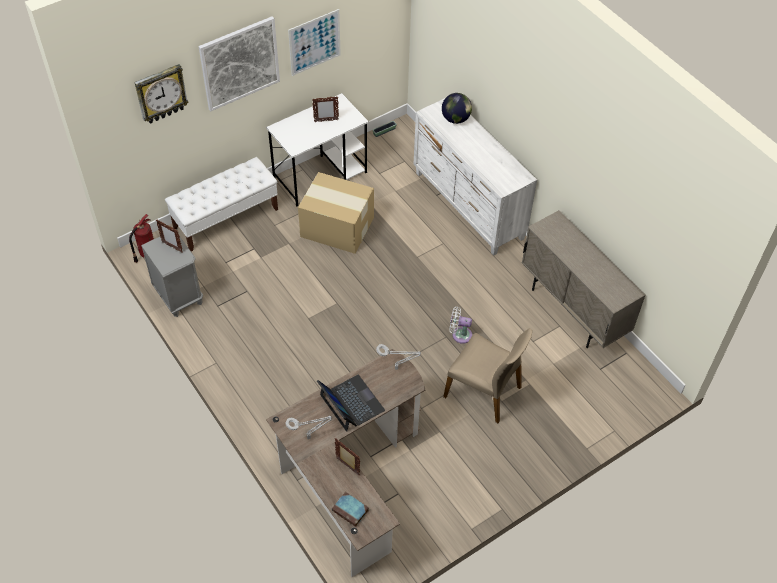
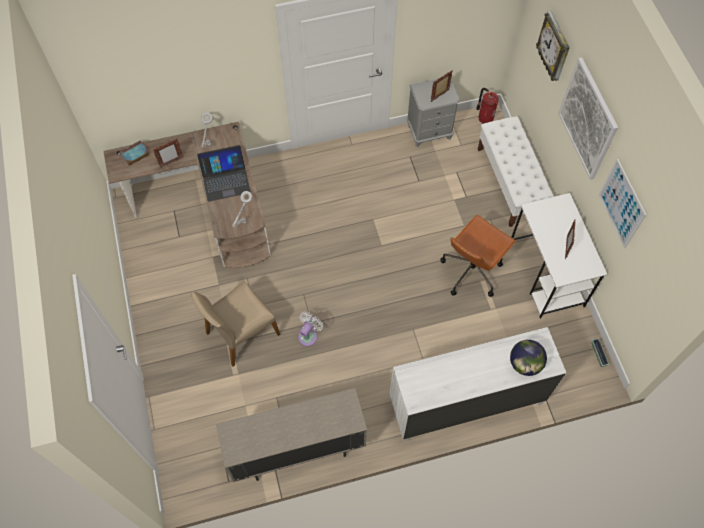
camera: 110 degrees right, 10 degrees up
(338, 227) = (471, 271): cardboard box -> brown office chair

